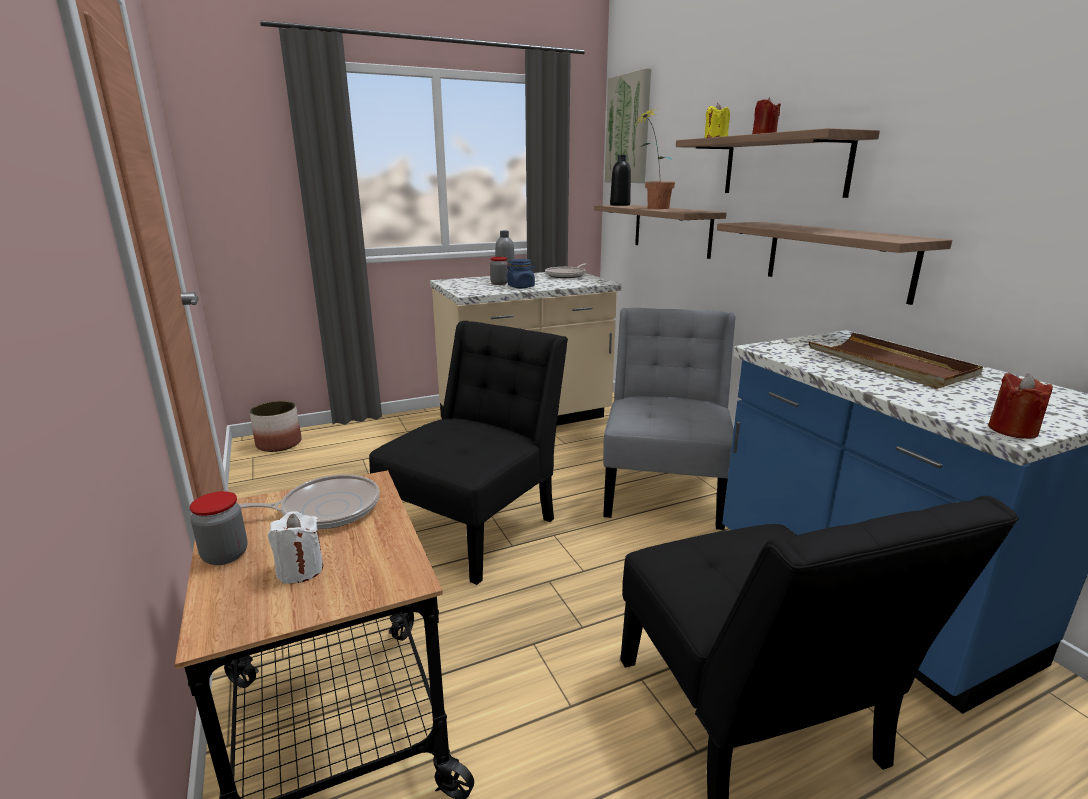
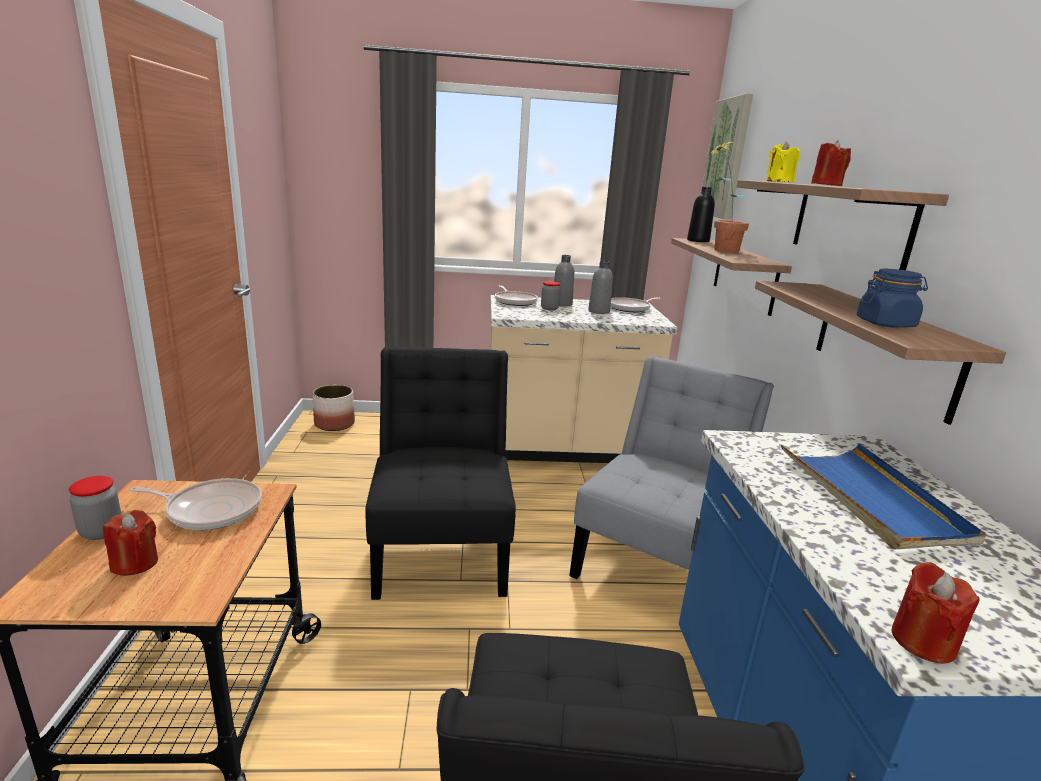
camera: 20 degrees right, 0 degrees up
(300, 570) = (135, 563): white candle -> red candle
(460, 282) = (515, 301): none -> frying pan
(476, 526) = (442, 549): black chair -> black chair turned 60 degrees counterclockwise
(521, 287) = (566, 315): blue jar -> blue jar (885, 324)
(544, 281) = (599, 311): none -> grey bottle
(889, 364) = (870, 498): brown tray -> blue tray

